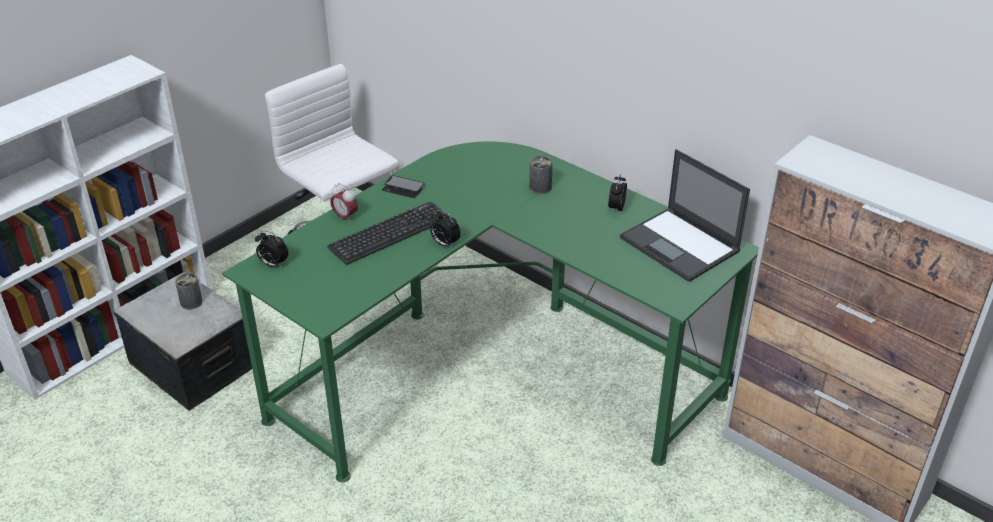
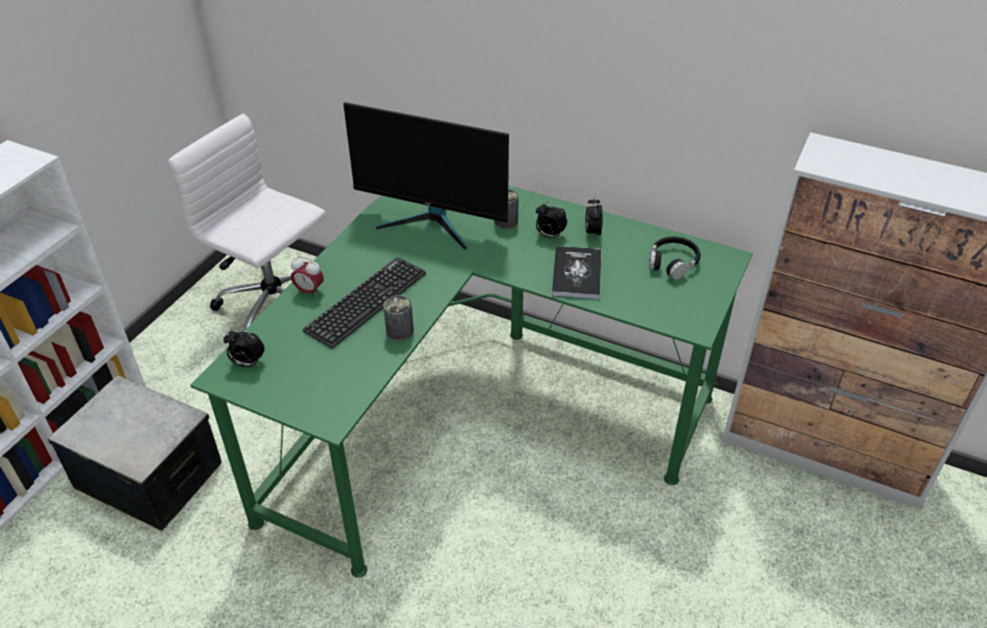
camera: 15 degrees left, 5 degrees up
(191, 302) = (138, 410): can -> can (400, 331)
(403, 188) = (361, 246): phone -> none
(444, 244) = (431, 304): alarm clock -> alarm clock (549, 235)
(474, 177) = (432, 221): none -> monitor
(586, 240) = (577, 273): none -> book
(680, 245) = (672, 263): laptop -> black headphones

